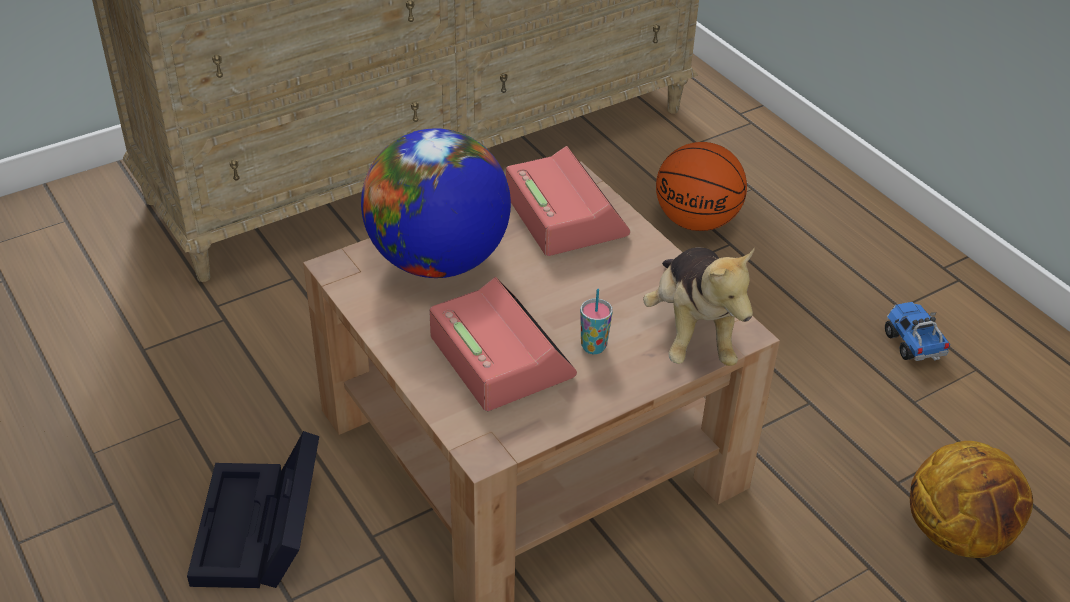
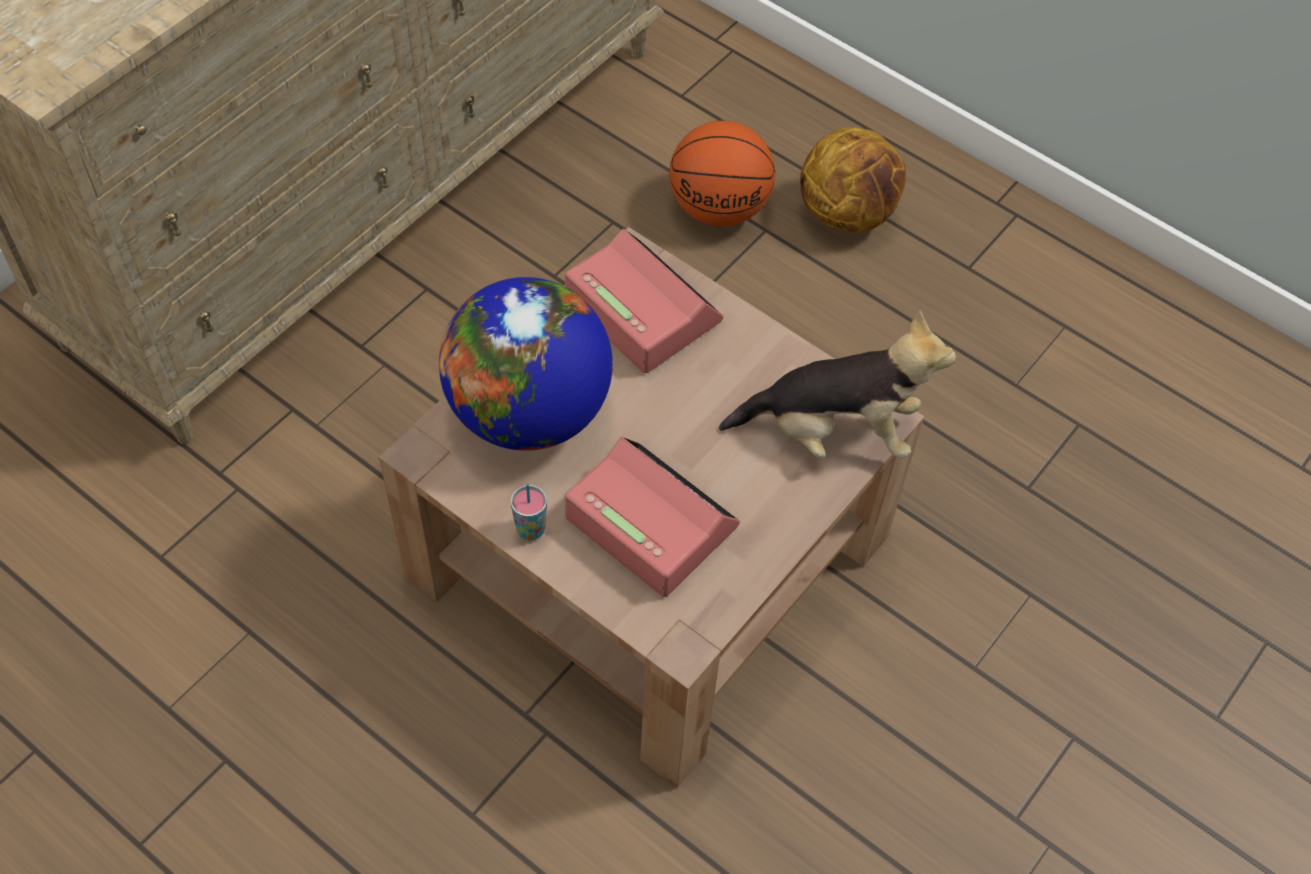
camera: 20 degrees left, 15 degrees up
(260, 532) = (404, 747): black storage box -> none
(593, 347) = (741, 481): cup -> cup (530, 530)
(692, 332) = (834, 432): plush toy -> plush toy turned 60 degrees counterclockwise
(912, 344) = (994, 312): toy truck -> none
(959, 534) = (1102, 530): basketball -> basketball (848, 213)

